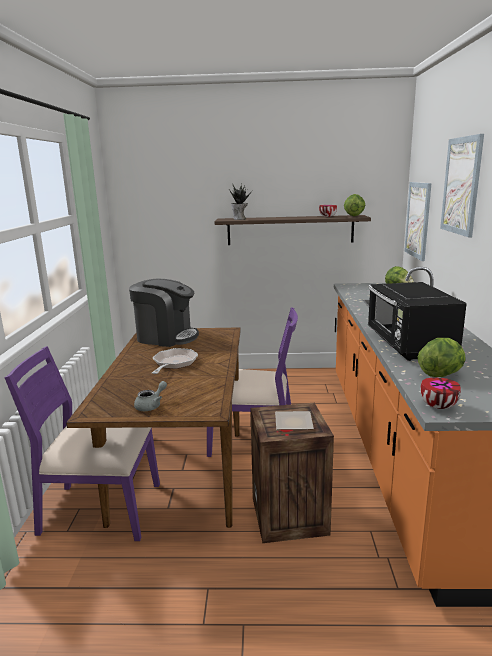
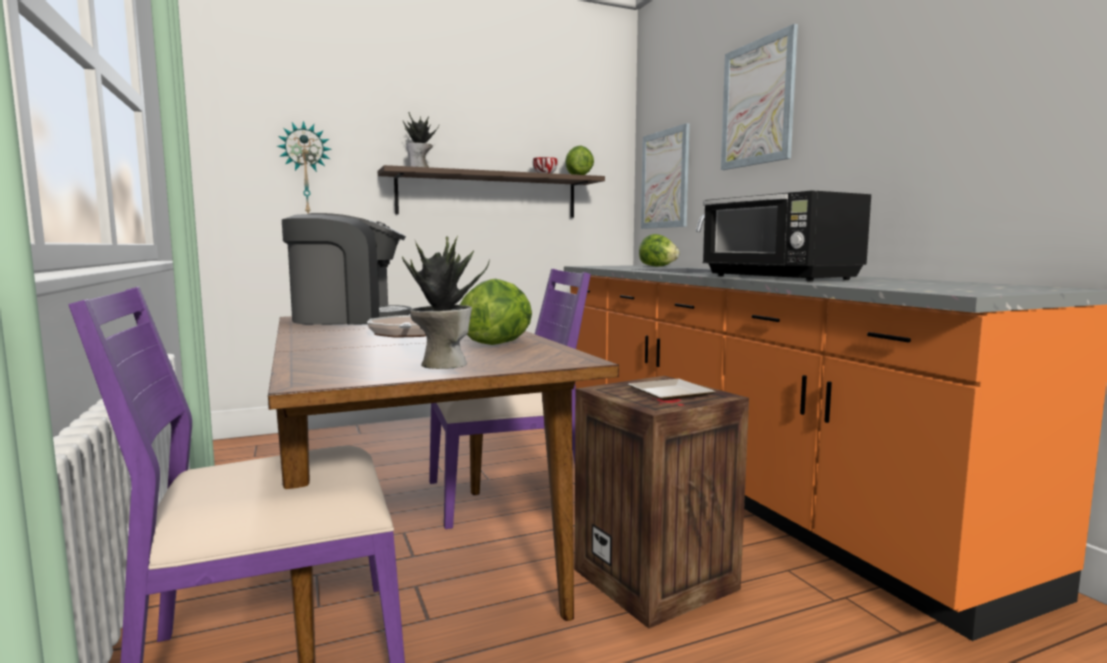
camera: 25 degrees left, 10 degrees down
(151, 405) = (442, 364): grey teapot -> potted plant
(175, 220) = (305, 169): none -> wall clock
(437, 406) = (949, 291): bowl -> none
(441, 374) = (878, 283): lettuce -> lettuce (498, 343)

